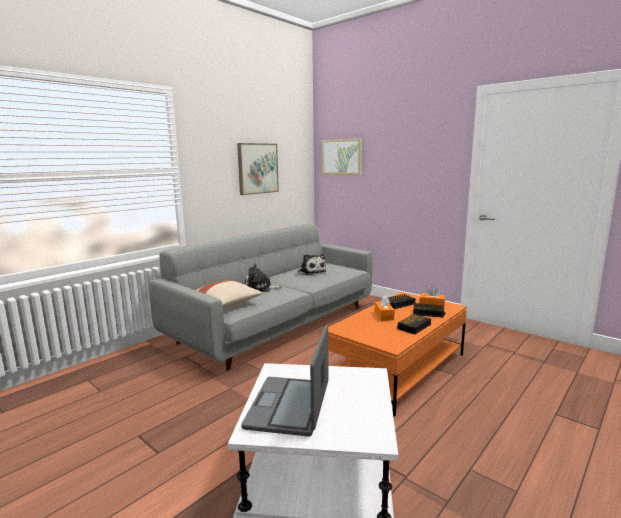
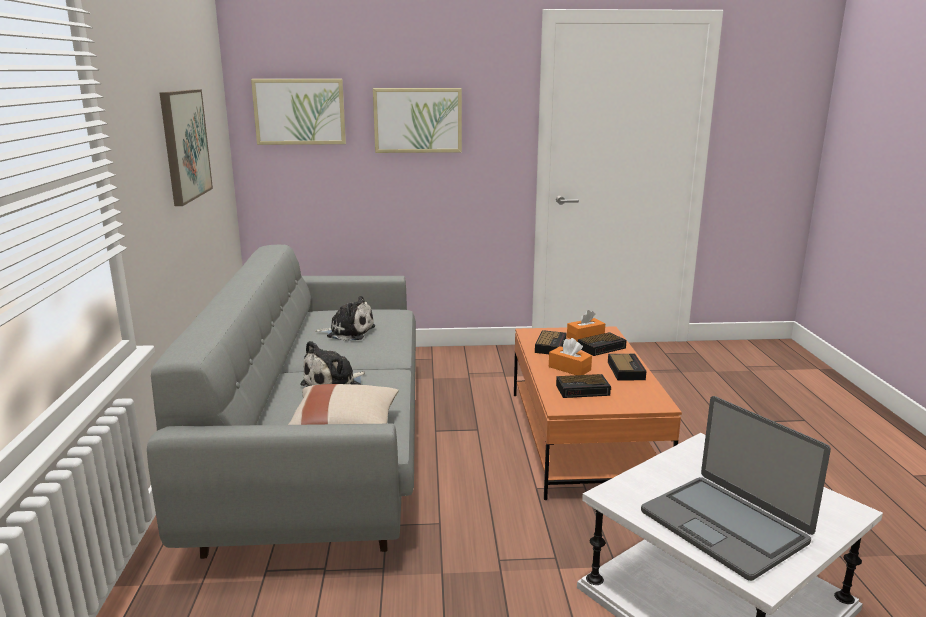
camera: 45 degrees left, 5 degrees up
(366, 326) = (583, 390): none -> alarm clock
(398, 161) = (417, 120): none -> picture

